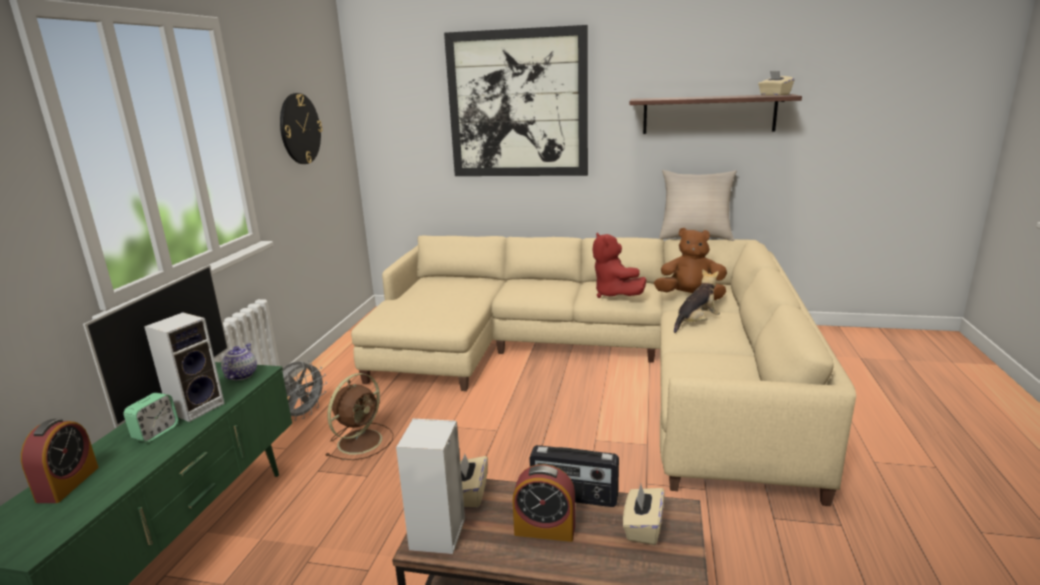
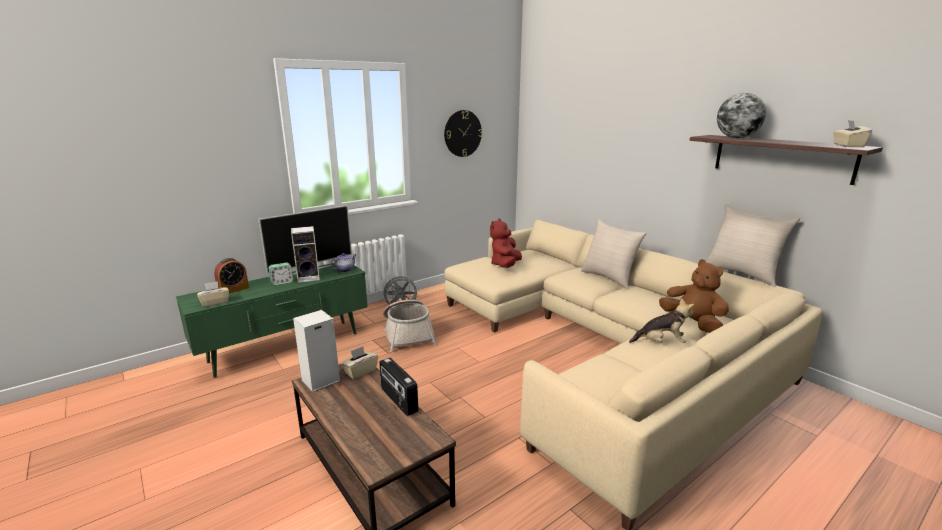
camera: 40 degrees right, 0 degrees up
(361, 440) = (408, 334): brown fan -> basket
(517, 104) = (619, 130): picture -> none
(544, 529) = (361, 406): alarm clock -> none
(558, 281) = (609, 278): none -> beige pillow
(614, 294) = (632, 300): red plush toy -> red plush toy (505, 265)
(643, 528) = (402, 434): beige tissue box -> beige tissue box (215, 302)
(670, 98) = (736, 138): none -> globe

